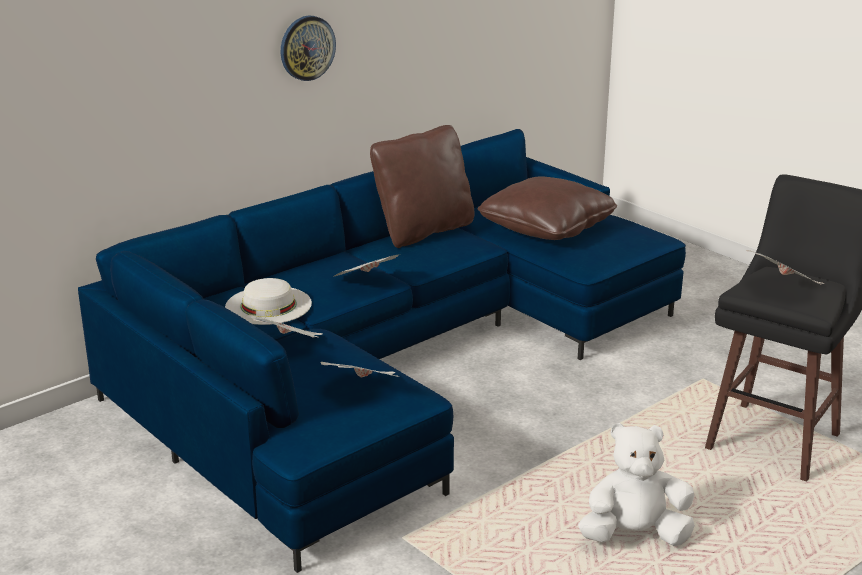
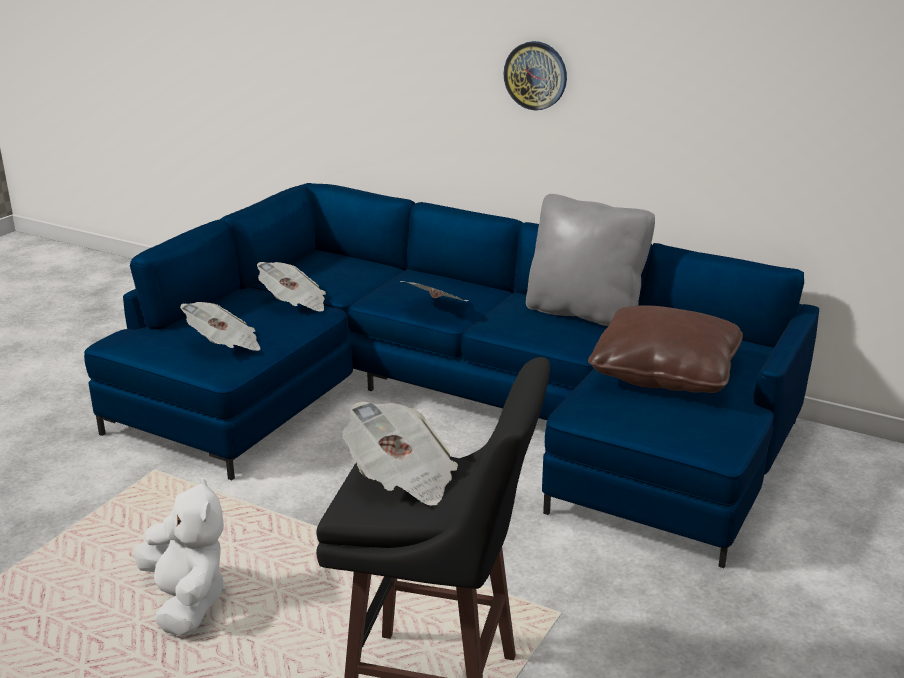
camera: 70 degrees right, 0 degrees up
(268, 305) = (362, 282): white hat -> none
(423, 231) = (585, 313): brown pillow -> grey pillow

